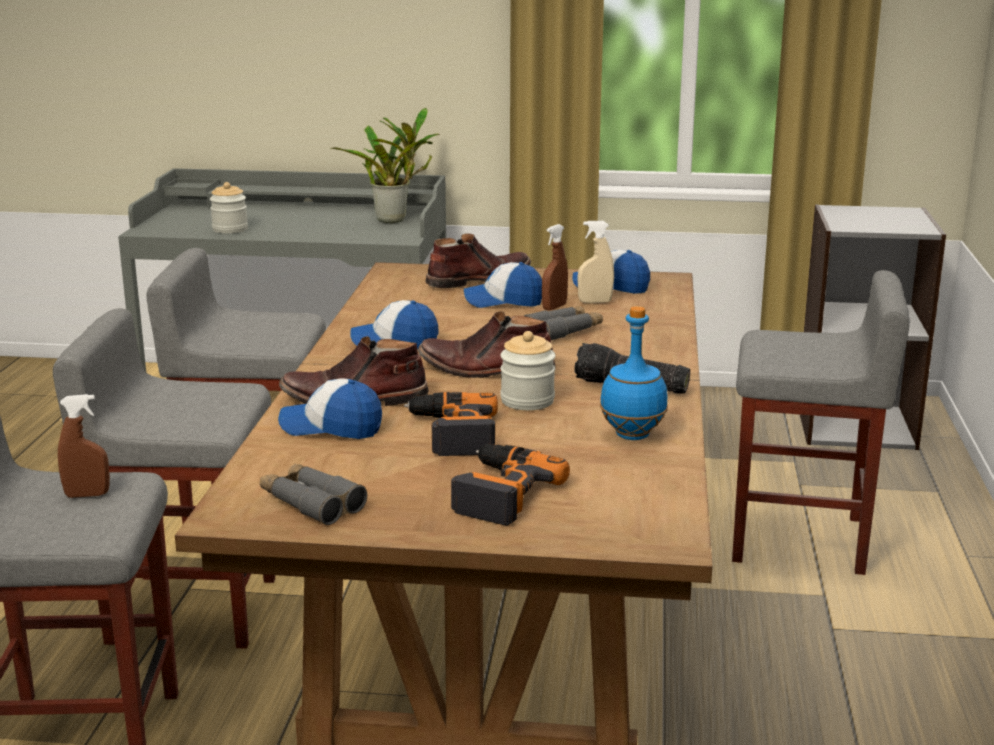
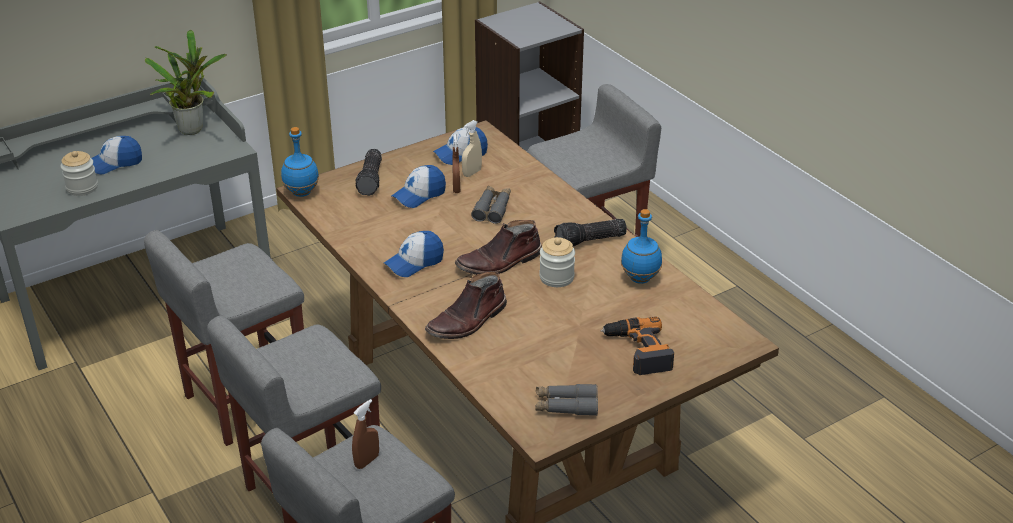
camera: 40 degrees left, 15 degrees up
(331, 427) = (490, 349): cap -> cap (115, 163)
(390, 270) = (301, 193): none -> blue bottle
(452, 433) = (556, 321): power drill -> none
(478, 279) = (372, 179): brown boot -> flashlight

